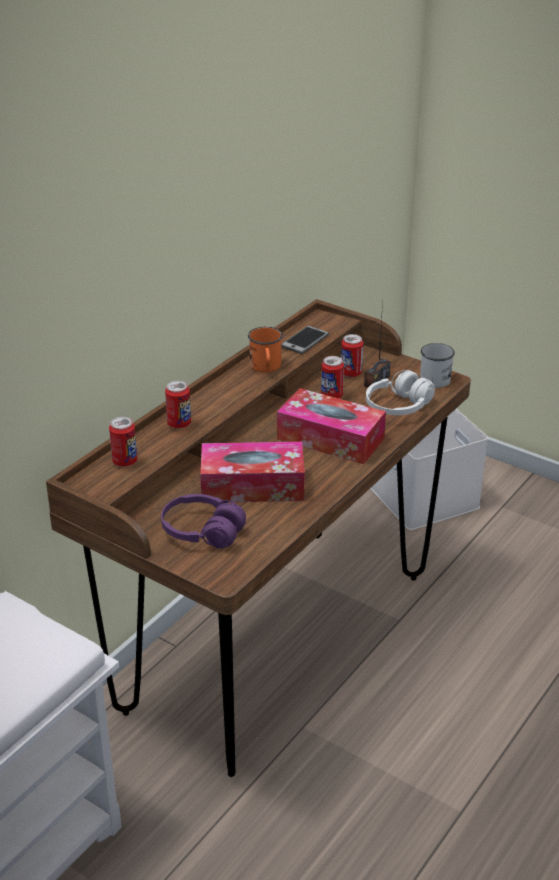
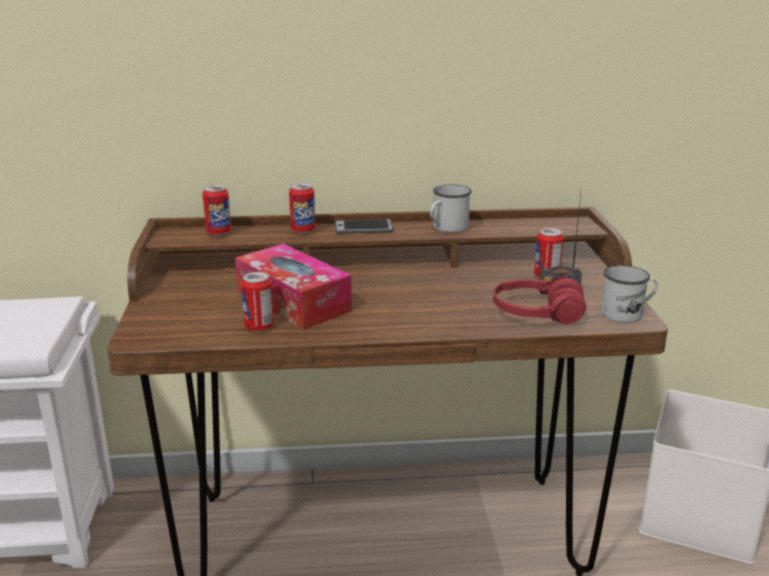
camera: 50 degrees right, 10 degrees down
(202, 532) = (194, 307): purple headphones -> none
(266, 367) = (446, 228): orange mug -> white mug
(304, 340) = (521, 226): phone -> phone (363, 228)
(330, 438) = (423, 305): tissue box -> none
(331, 396) = (493, 282): can -> can (259, 327)
(398, 407) = (537, 314): white headphones -> red headphones

